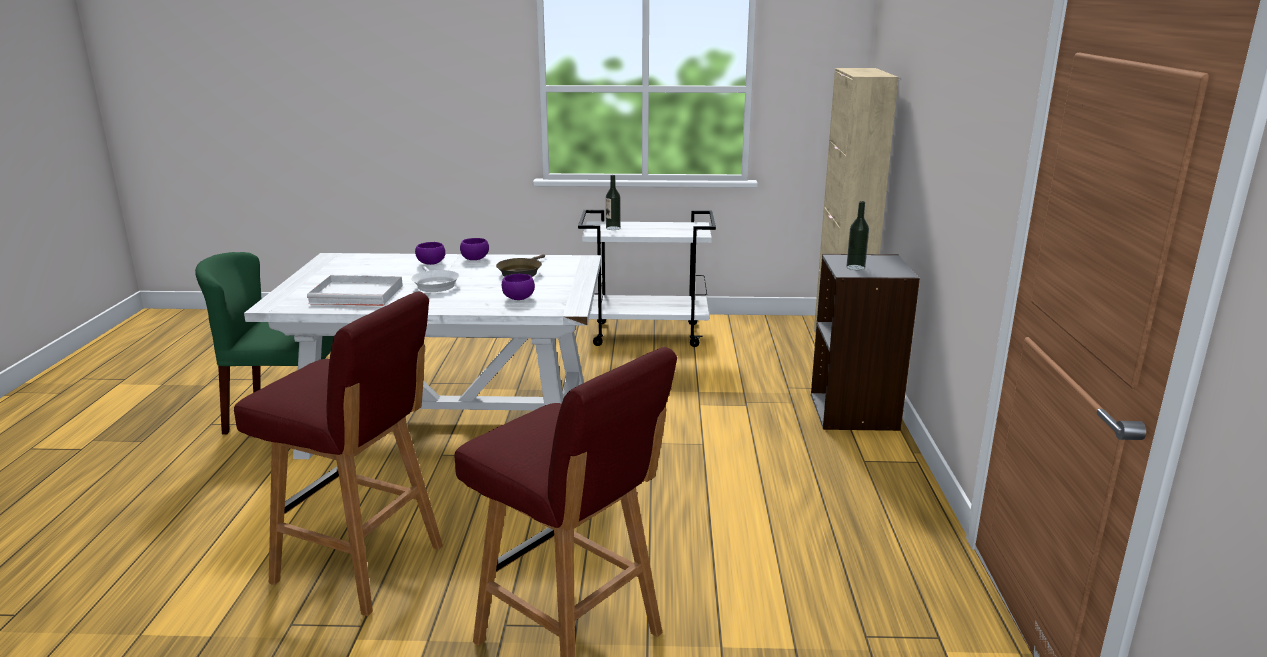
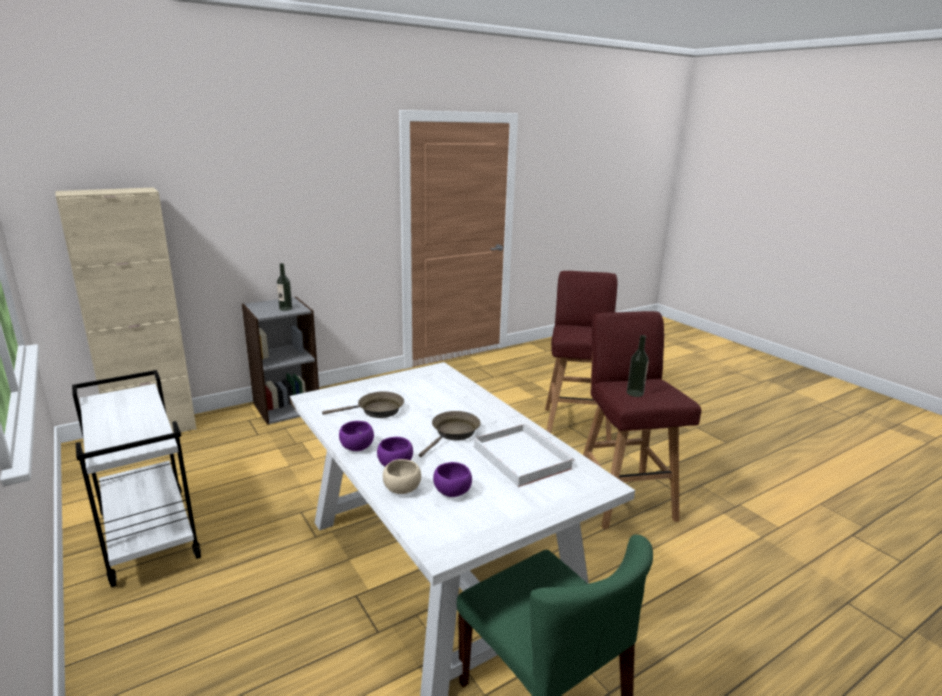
camera: 125 degrees left, 0 degrees up
(401, 260) = (401, 489): none -> beige bowl
(434, 285) = (453, 433): white frying pan -> brown frying pan
(518, 298) = (439, 391): purple bowl -> purple bowl (452, 492)
(613, 228) = (128, 438): bottle -> bottle (635, 393)

